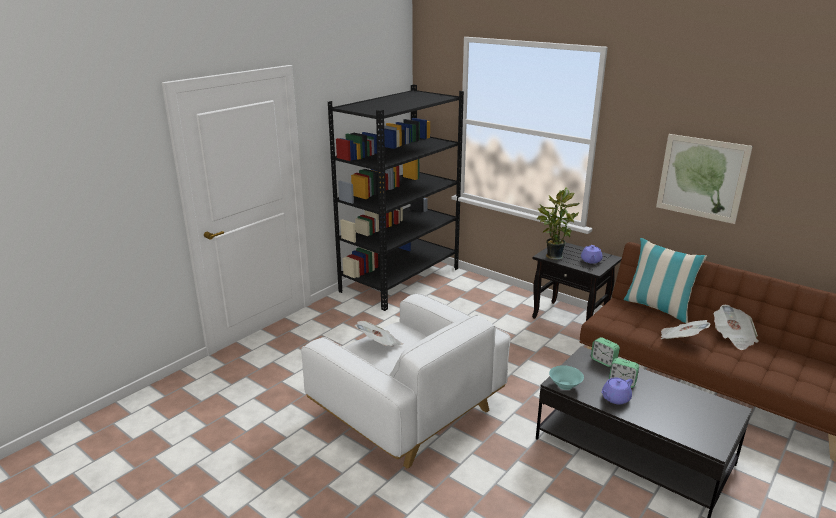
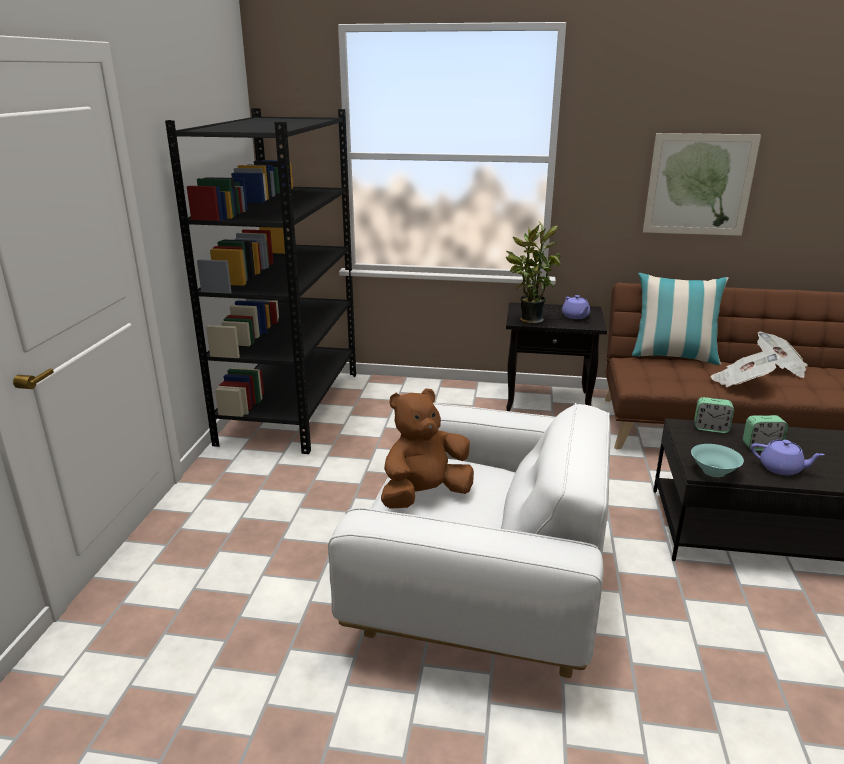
camera: 30 degrees left, 0 degrees up
(379, 344) = (425, 495): newspaper -> brown plush toy
(615, 398) = (781, 468): purple teapot -> purple teapot turned 90 degrees counterclockwise

